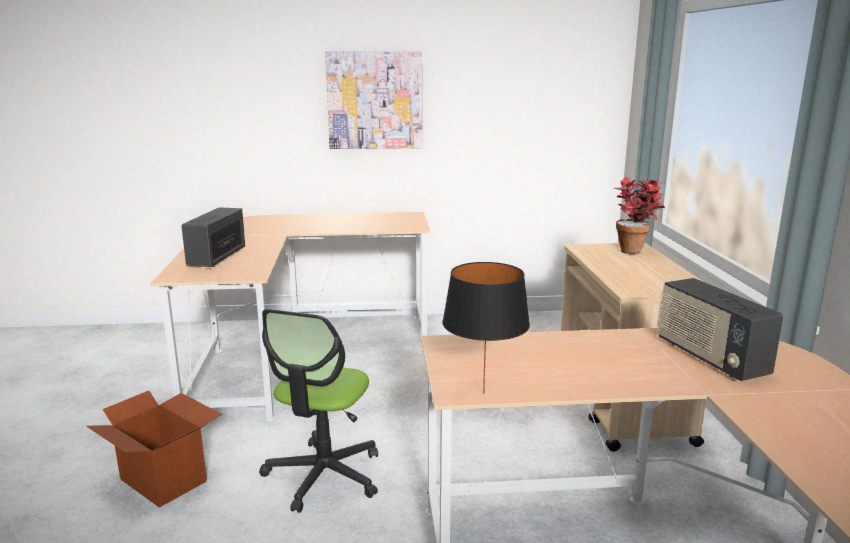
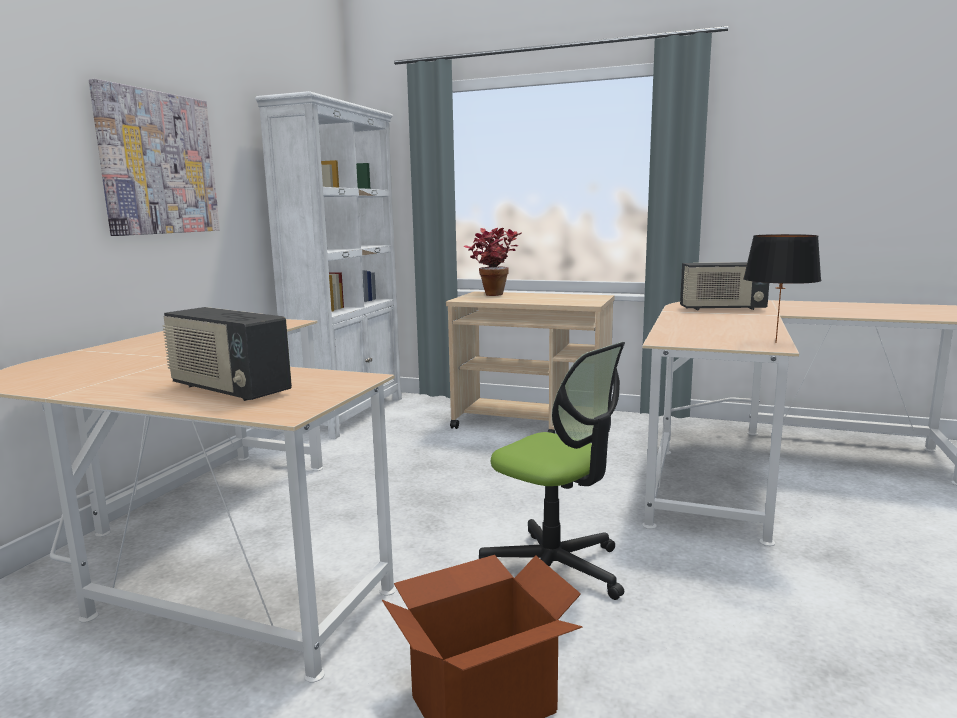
camera: 65 degrees left, 5 degrees down
(541, 321) = (349, 414): none -> white bookcase

